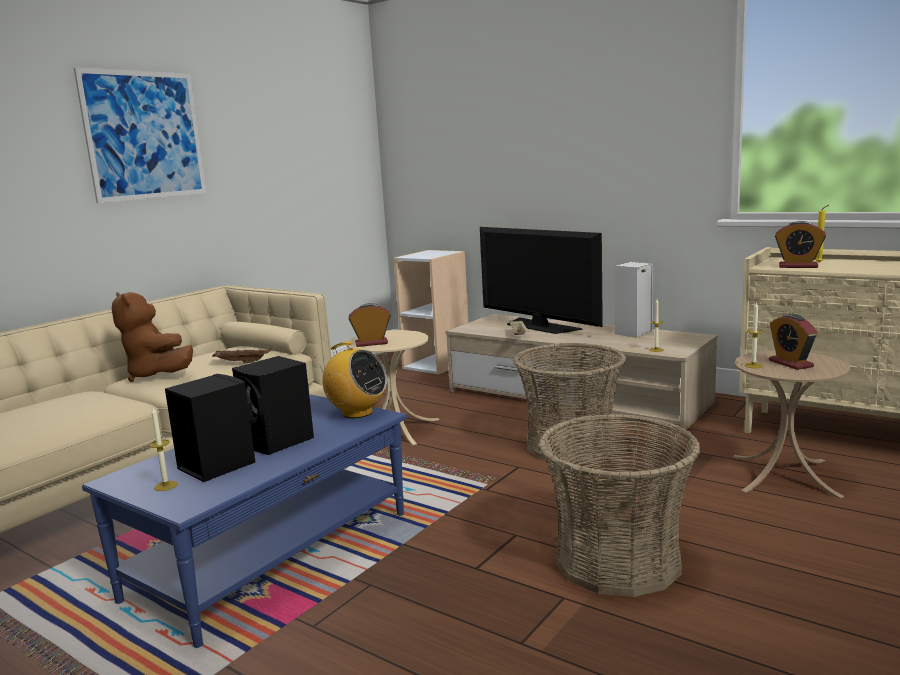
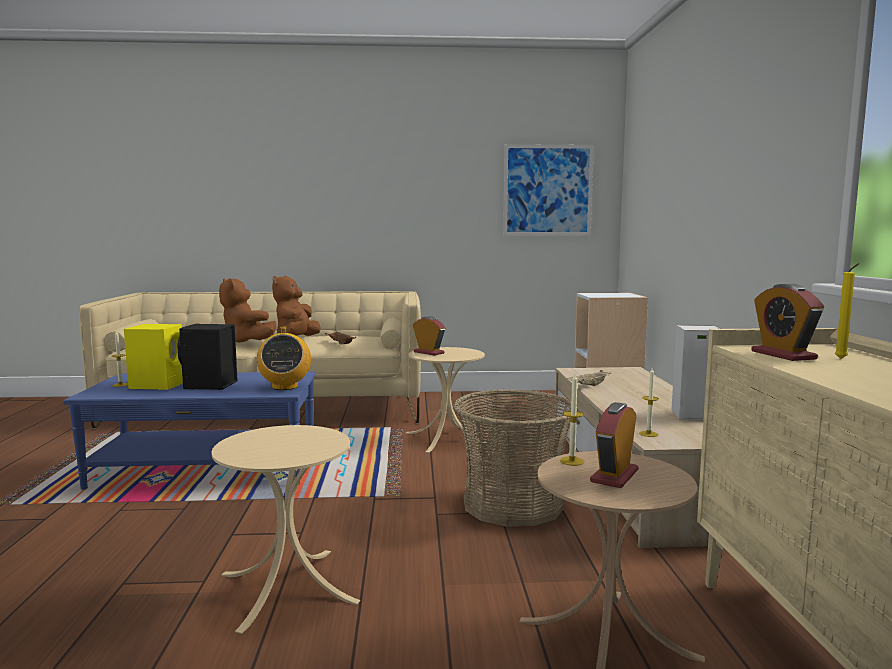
camera: 50 degrees right, 5 degrees down
(117, 397) = (246, 343): none -> brown plush toy
(144, 135) = (365, 171): picture -> picture (547, 190)
(216, 465) = (159, 385): black speaker -> yellow speaker
(540, 326) = (634, 385): television -> none
(618, 560) = (288, 588): basket -> beige side table

